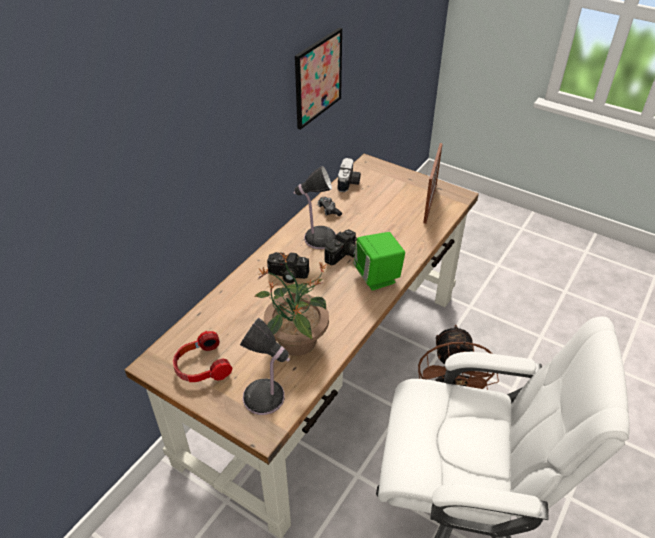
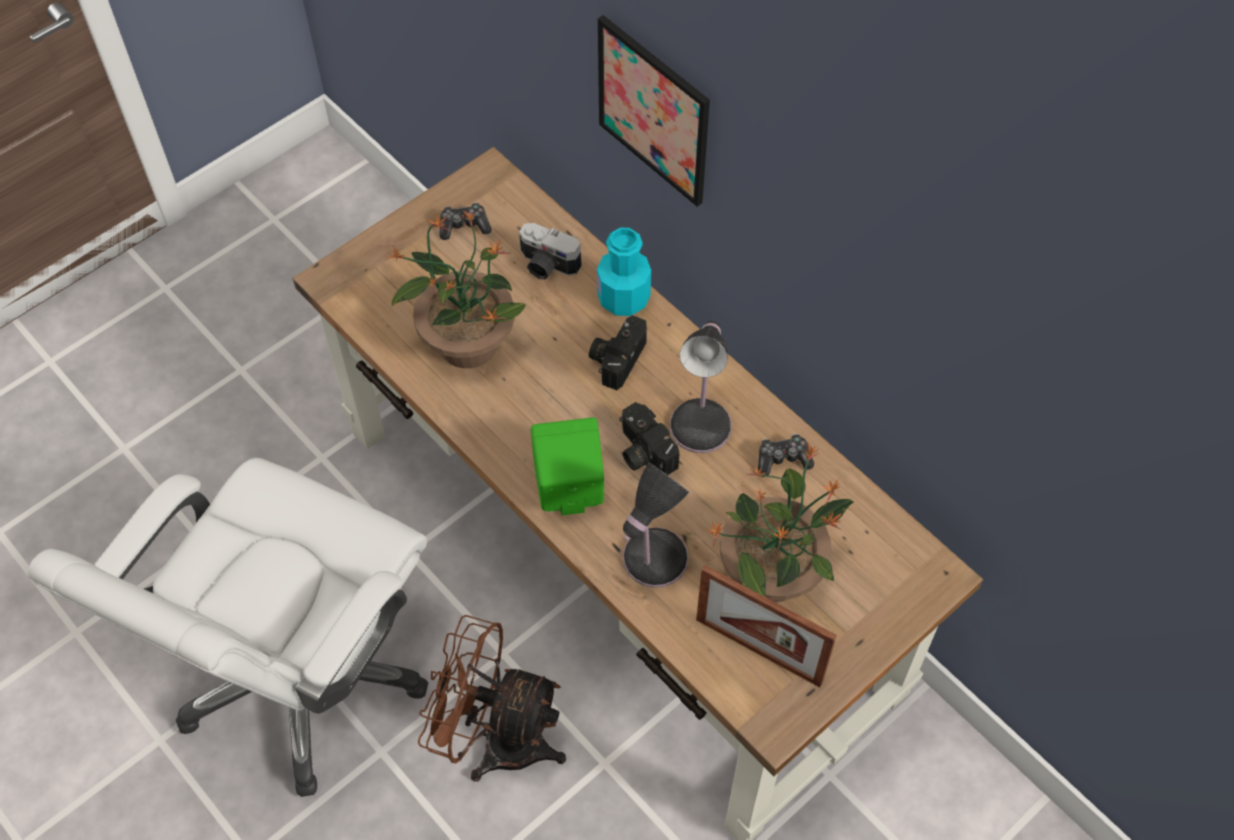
camera: 105 degrees right, 15 degrees up
(201, 367) = (464, 226): headphones -> game controller
(244, 280) = (623, 298): none -> turquoise bottle
(266, 398) = (380, 290): table lamp -> table lamp (651, 561)
(318, 78) = (906, 316): picture -> picture (653, 111)
(349, 183) = (867, 518): camera -> camera (546, 265)
(390, 205) = (773, 573): none -> potted plant

